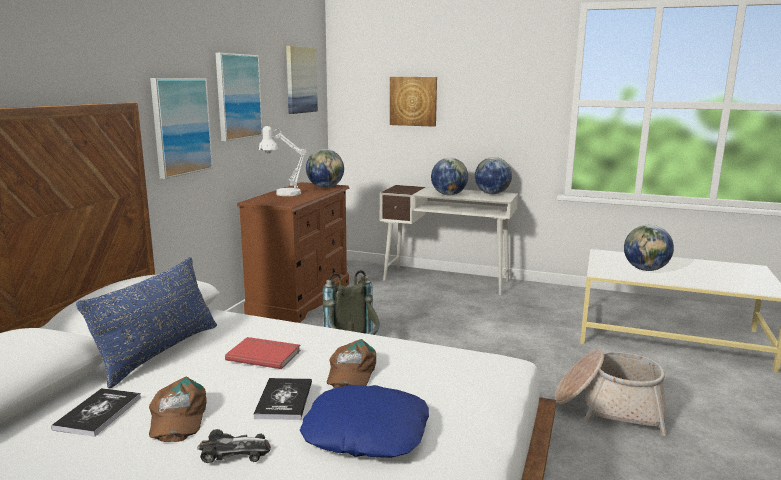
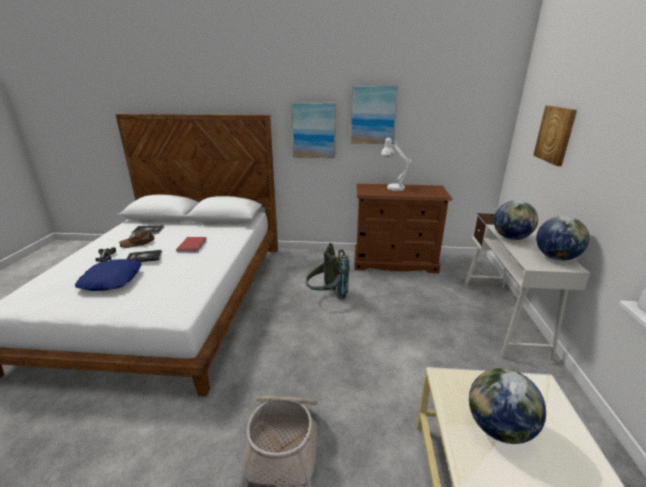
camera: 75 degrees right, 10 degrees up
(160, 352) = (199, 227): blue pillow -> none
(300, 80) = (465, 104): picture -> none
(325, 187) = (432, 193): globe -> none
(350, 372) = (171, 267): brown cap -> none

